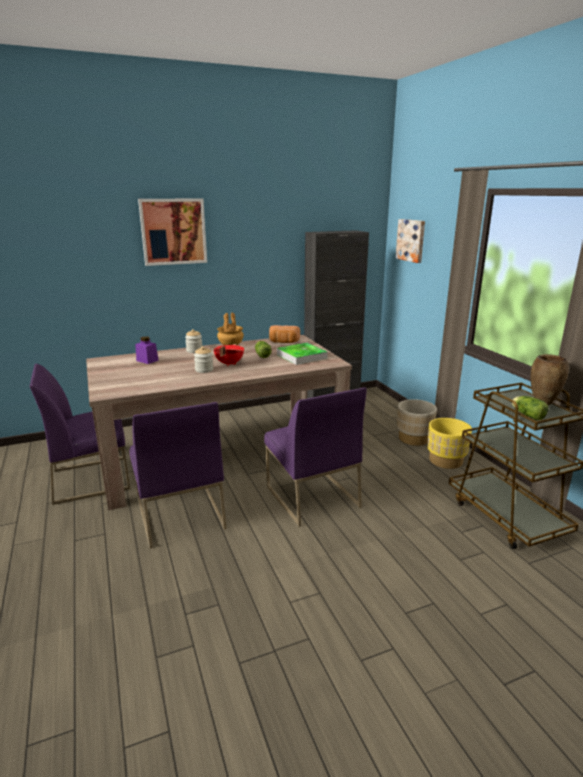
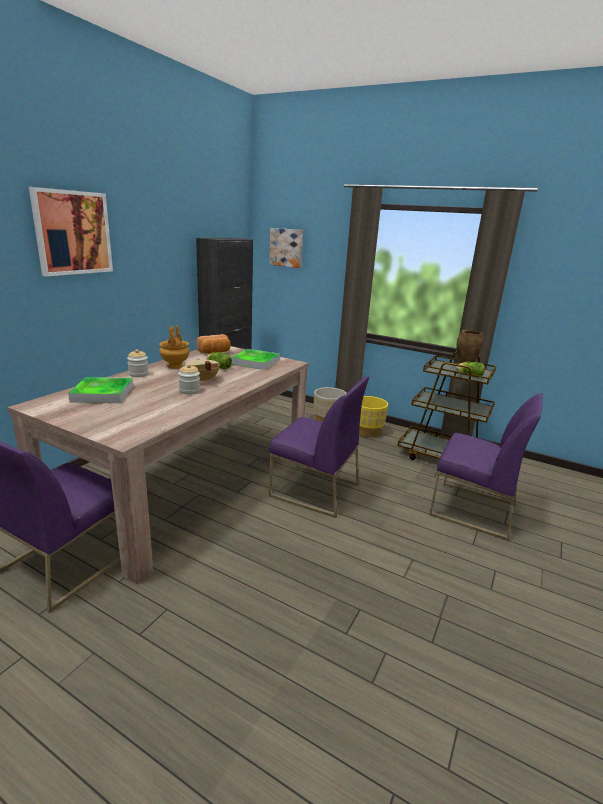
camera: 40 degrees left, 0 degrees up
(147, 360) = (102, 394): purple jar -> tray
(179, 514) = (223, 553): purple chair -> purple chair (472, 509)
(228, 364) = (202, 380): red cooking pot -> beige cooking pot

